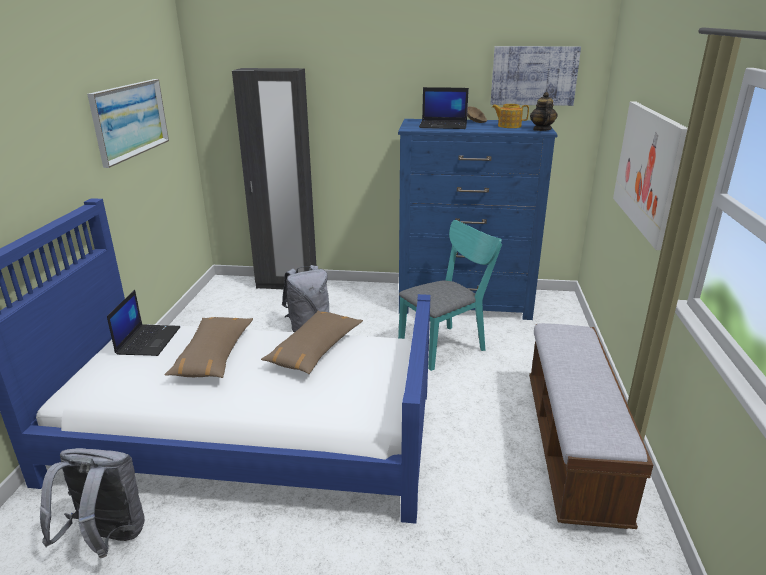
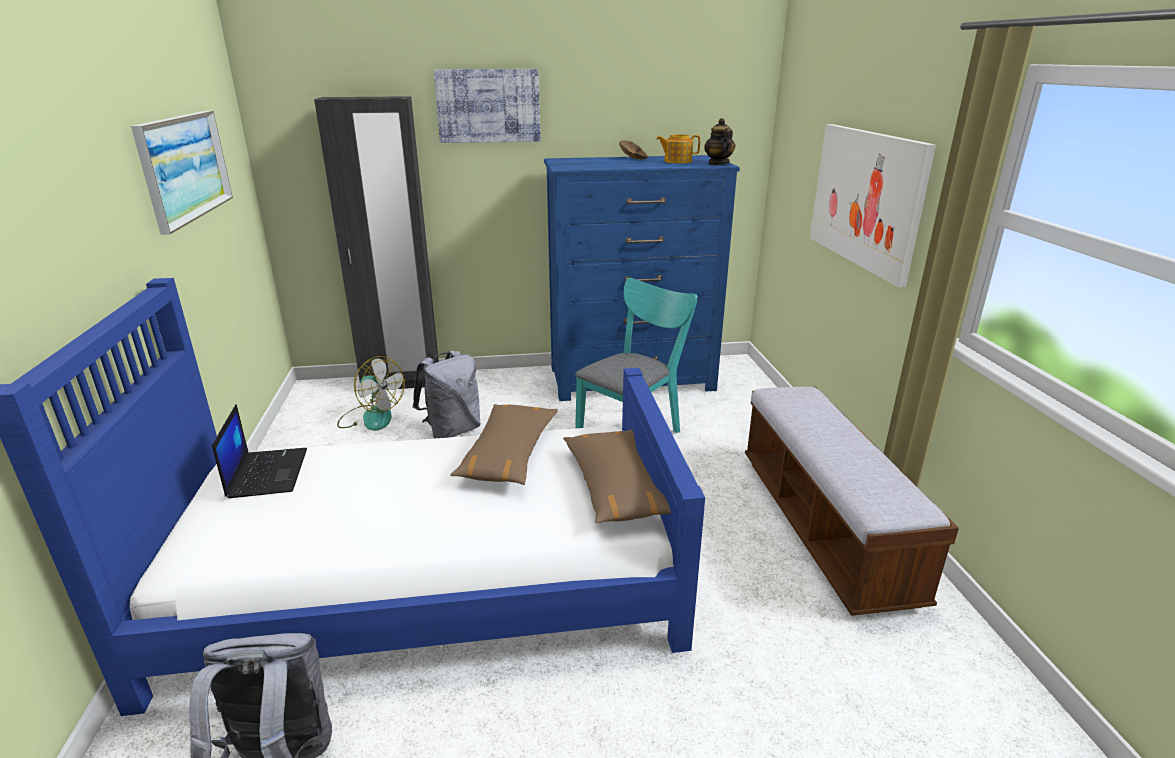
camera: 15 degrees left, 0 degrees up
(213, 356) = (374, 481): brown pillow -> brown pillow (615, 487)
(255, 308) = (371, 417): none -> fan
(444, 125) = (601, 163): laptop -> none
(534, 76) = (694, 102): picture -> picture (488, 106)

